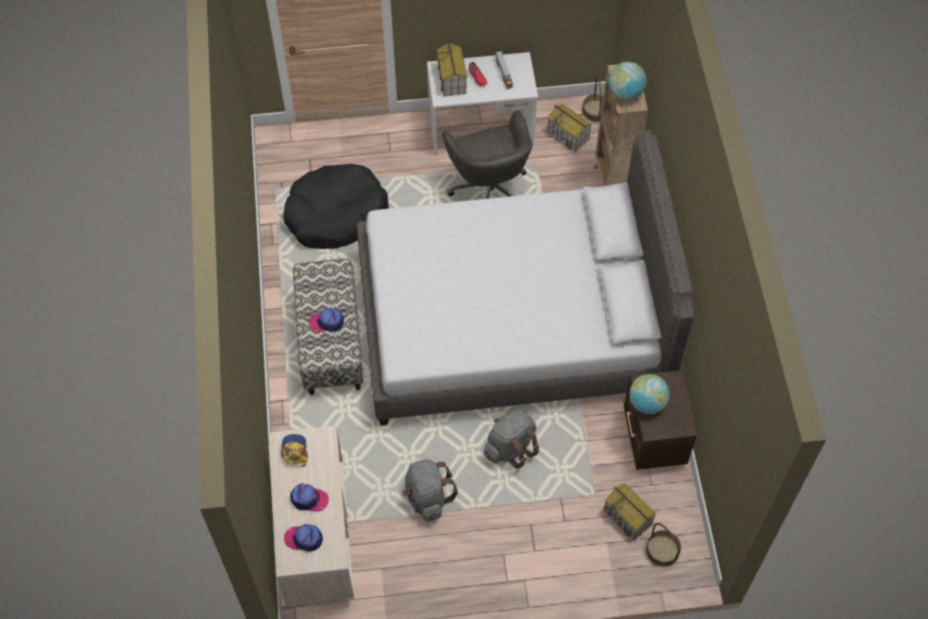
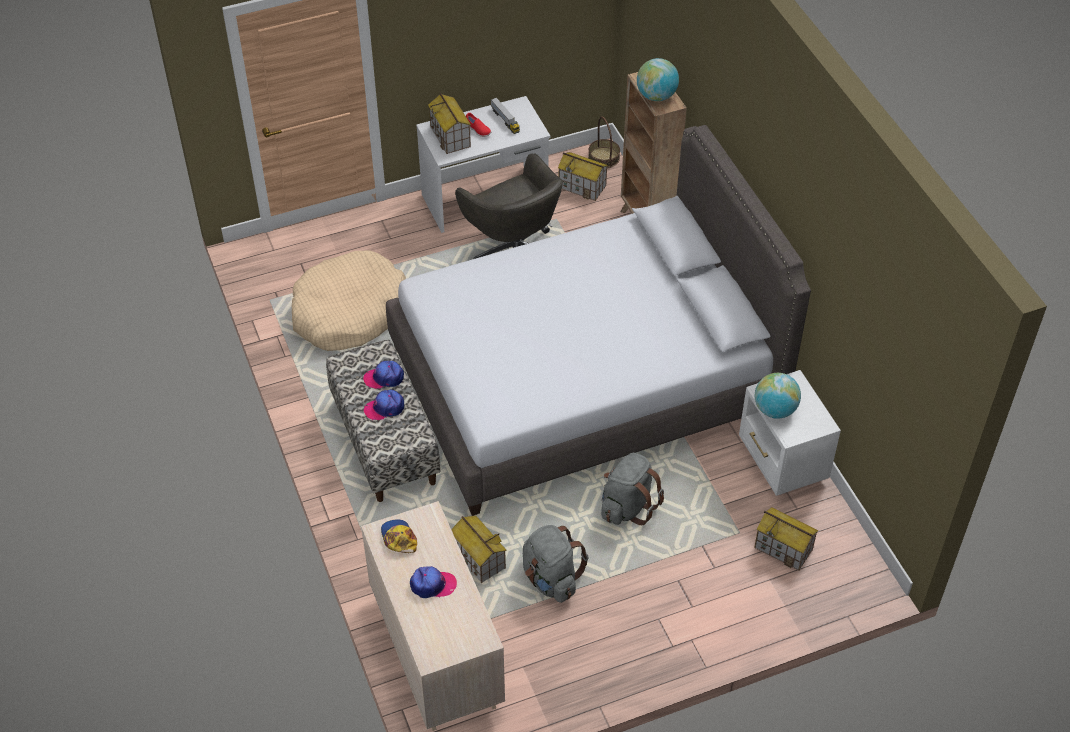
camera: 15 degrees left, 10 degrees down
(304, 538) = (441, 628): cap -> cap (384, 378)
(336, 214) = (349, 312): black dog bed -> beige dog bed
(374, 465) = (478, 559): none -> toy house
(653, 439) = (782, 463): brown nightstand -> white nightstand
(662, 550) = (833, 573): basket -> none

